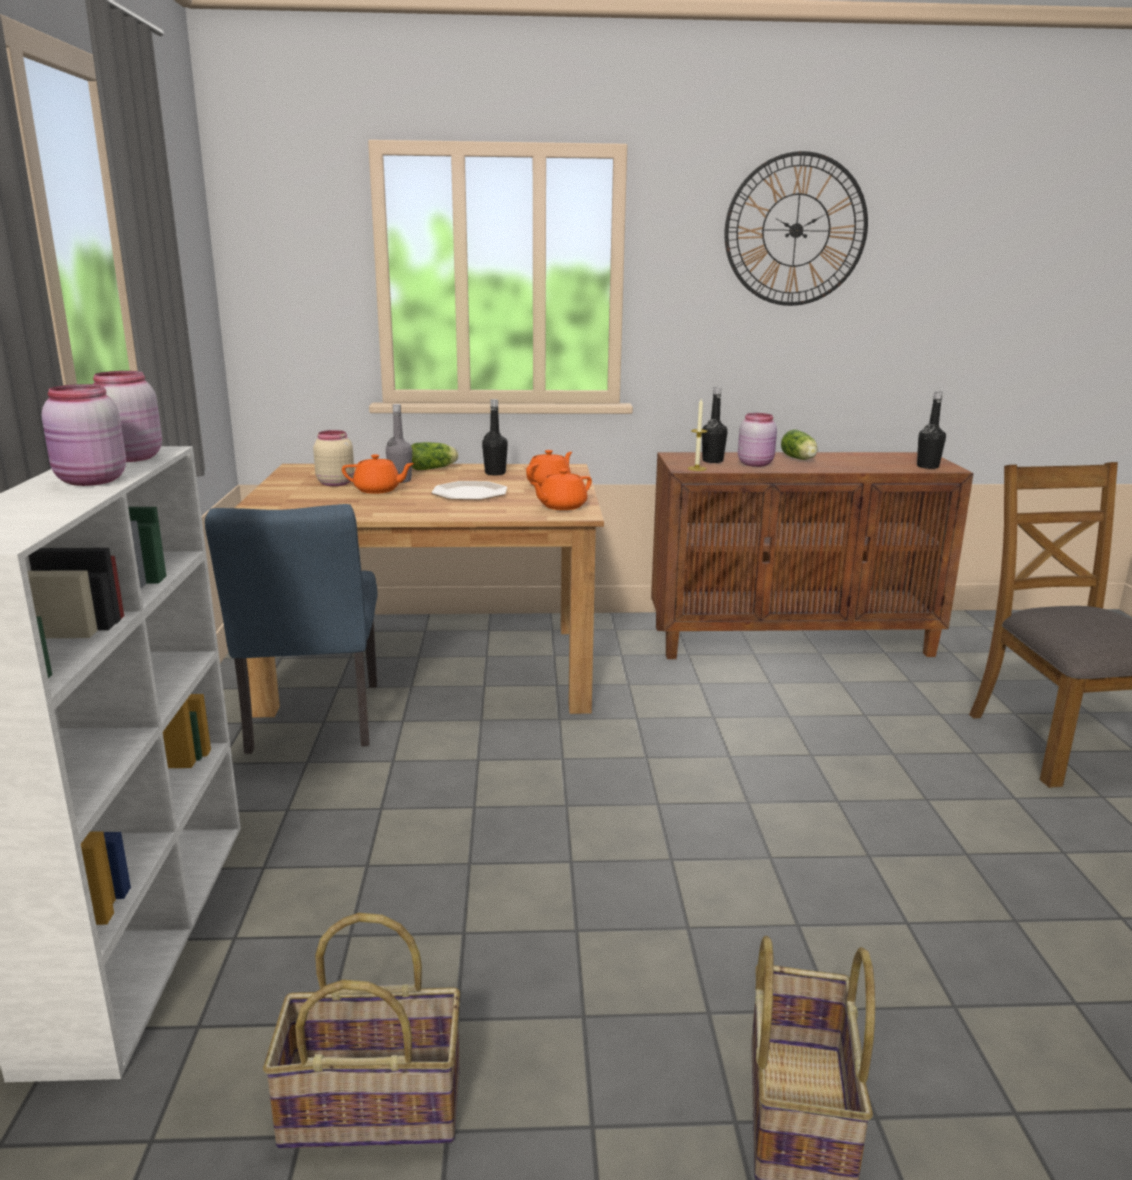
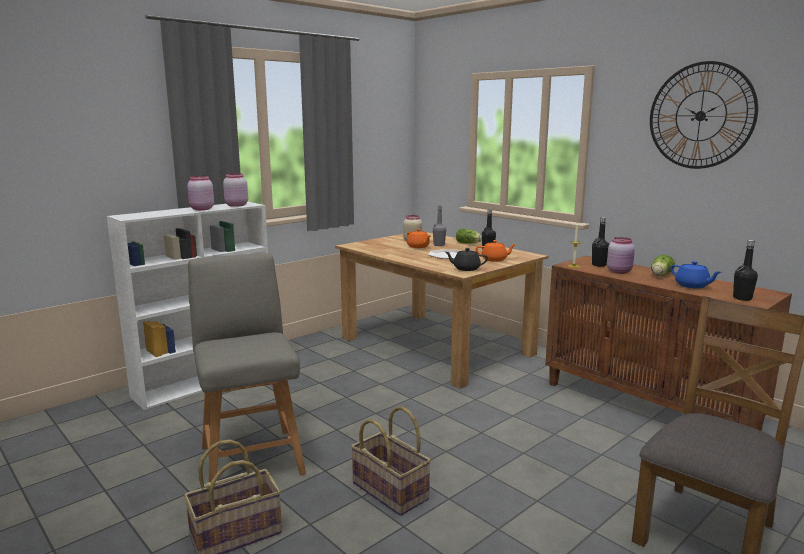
camera: 50 degrees right, 5 degrees down
(312, 723) = (355, 348): blue chair -> none
(373, 1104) = (166, 450): basket -> basket (391, 490)
(551, 992) = (251, 457): none -> grey chair
(561, 506) = (466, 269): orange teapot -> black teapot
(858, 464) = (692, 286): none -> blue teapot

